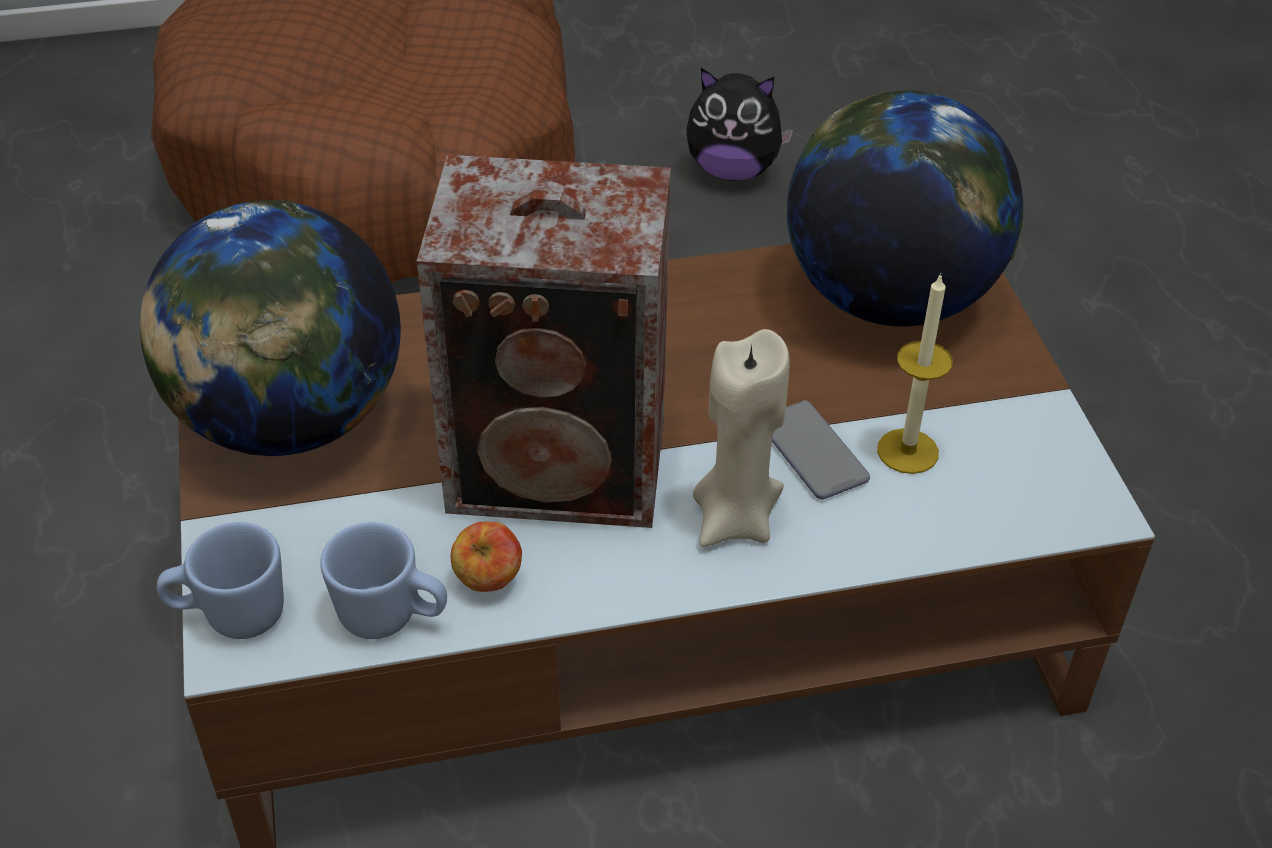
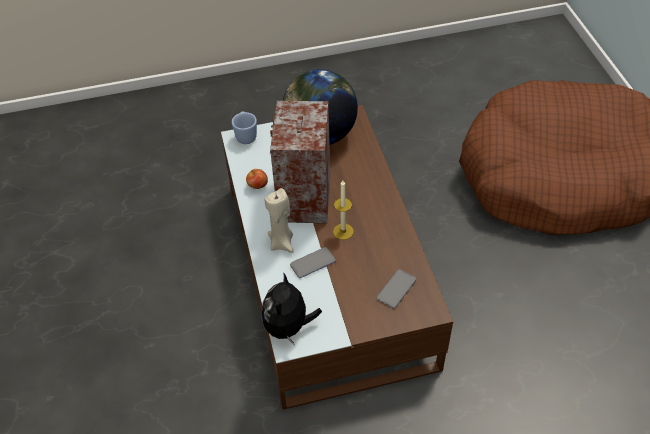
camera: 90 degrees right, 5 degrees up
(392, 618) = (244, 167): blue mug -> none
(733, 170) = (585, 298): plush toy -> plush toy (289, 327)
(889, 299) = (396, 289): globe -> phone
(907, 451) = (314, 290): candle -> candle (343, 231)

